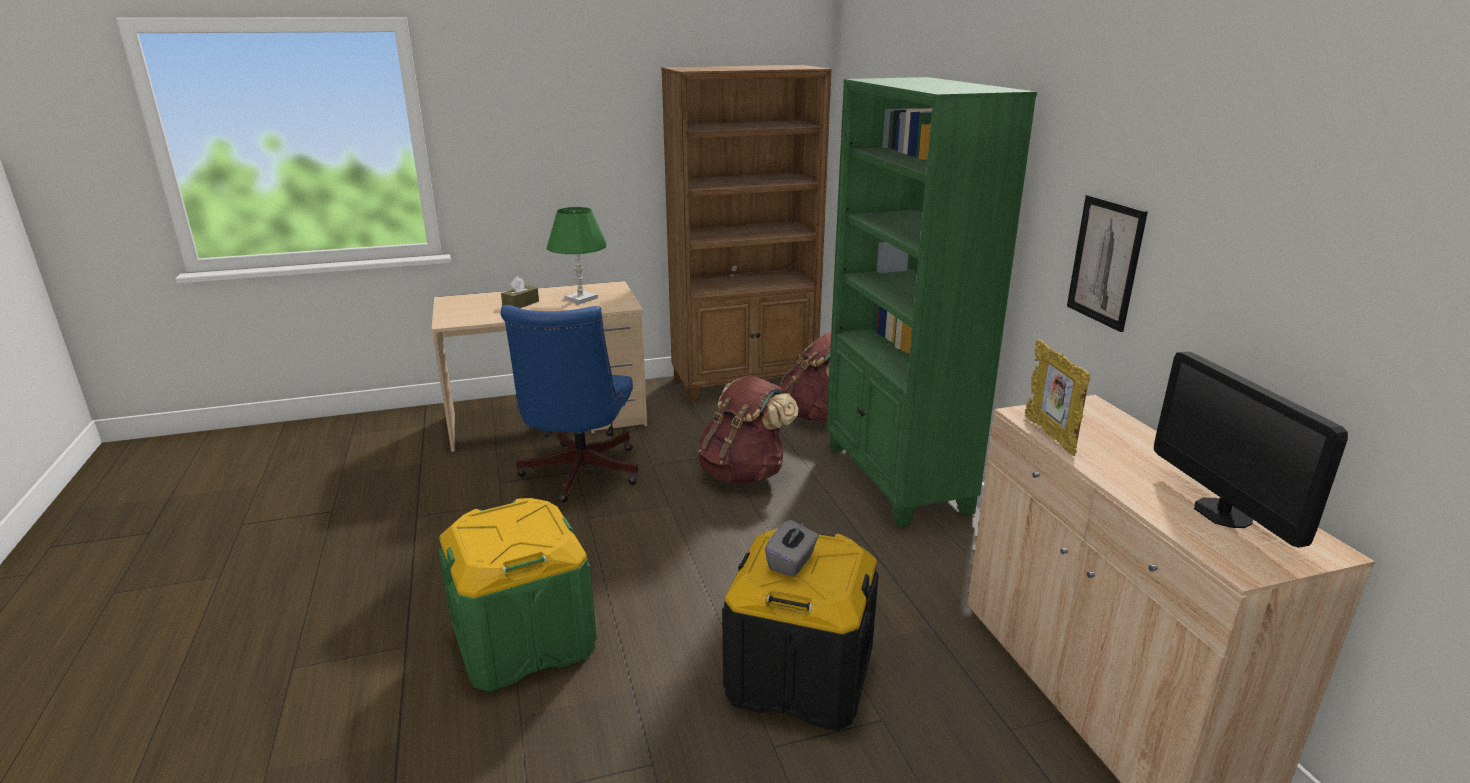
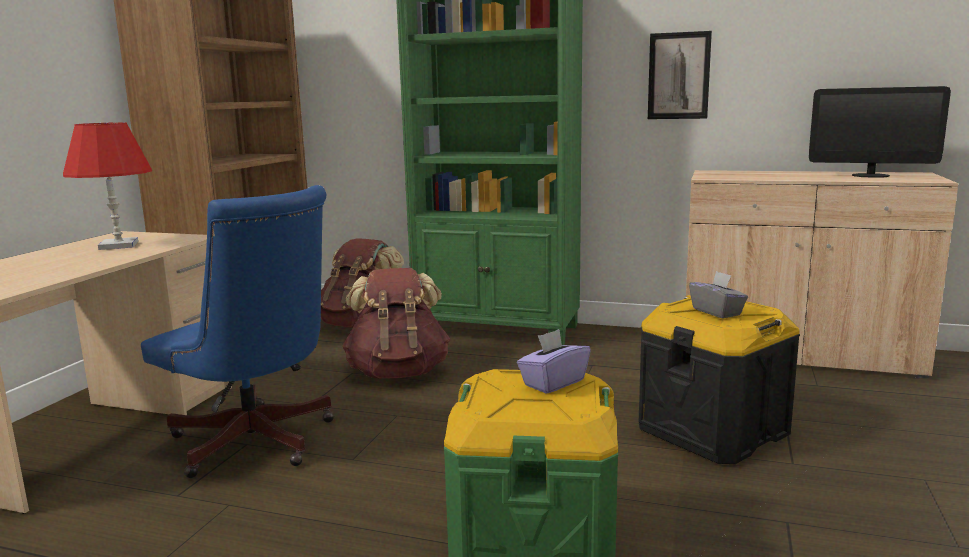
camera: 55 degrees left, 10 degrees down
(521, 304) = (51, 263): brown tissue box -> none
(533, 532) = (553, 382): none -> purple tissue box
(581, 298) = (119, 245): green table lamp -> red table lamp
(1050, 436) = (746, 178): picture frame -> none

